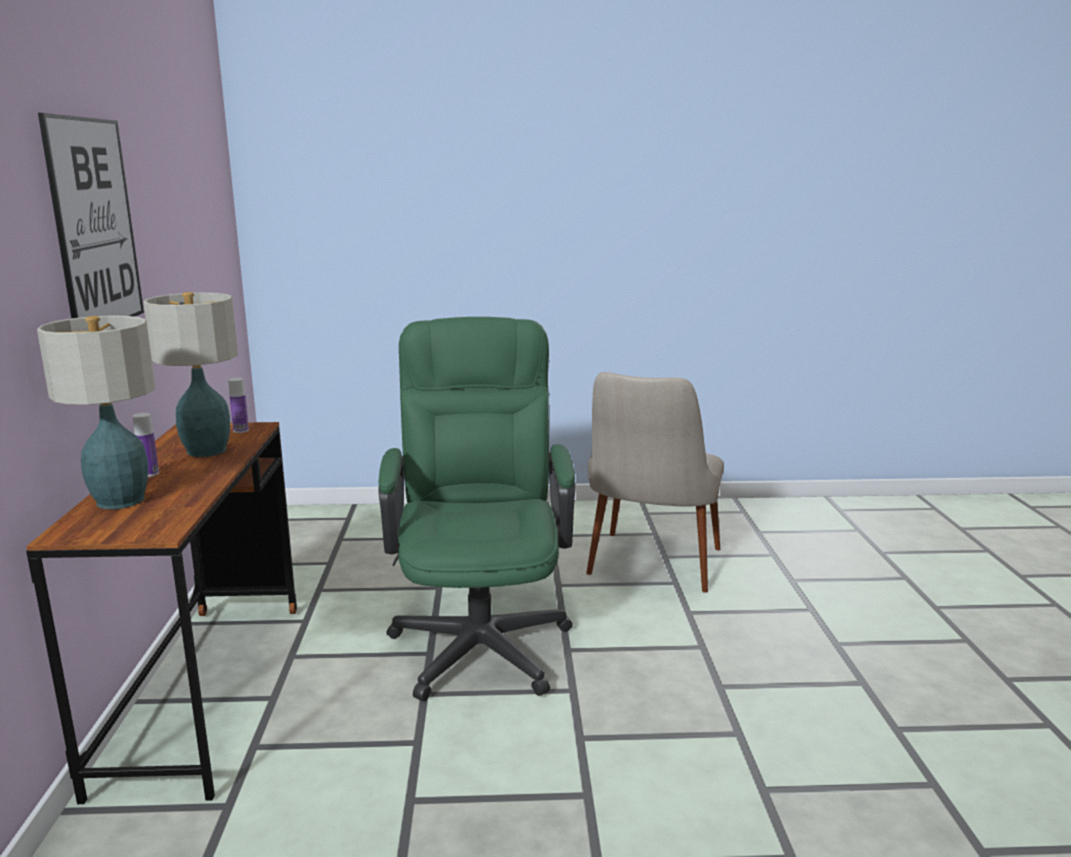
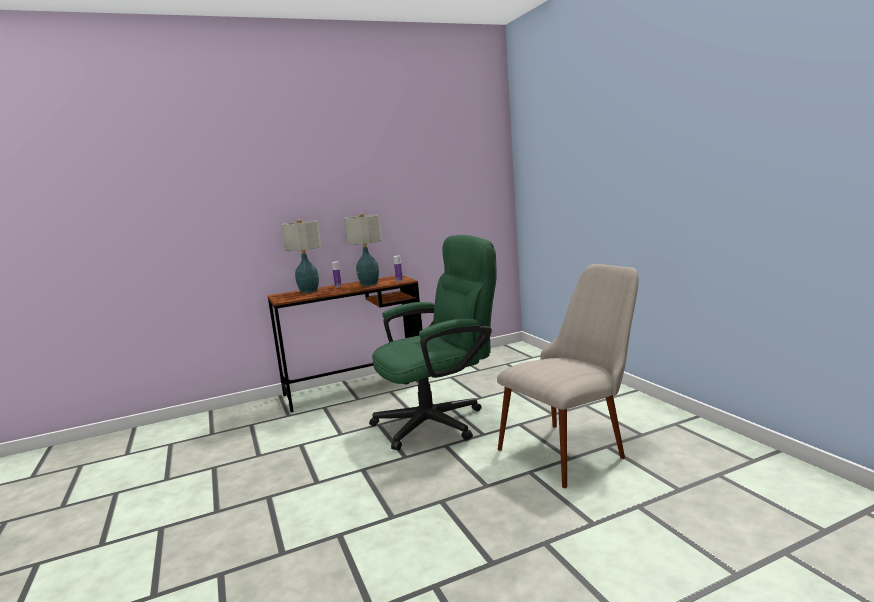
camera: 70 degrees right, 5 degrees down
(95, 224) = (345, 185): picture -> none
(650, 572) = (574, 446): beige chair -> beige chair turned 150 degrees clockwise

